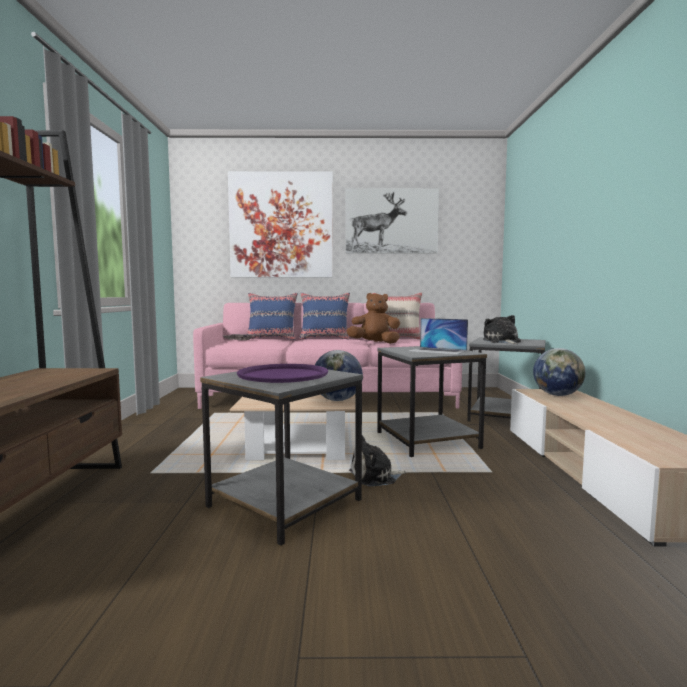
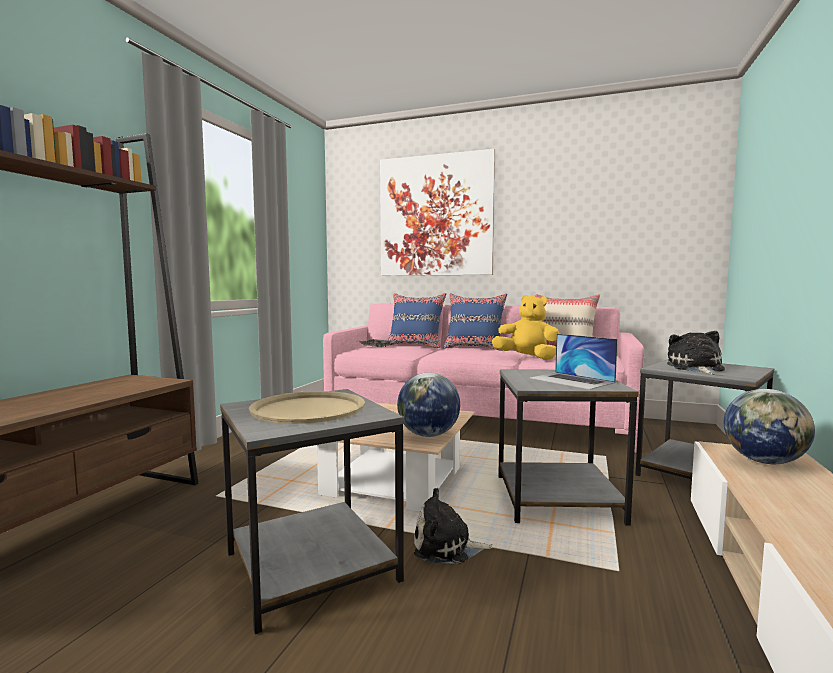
camera: 20 degrees right, 0 degrees up
(283, 375) = (308, 409): purple tray -> beige tray
(374, 343) = (527, 358): brown plush toy -> yellow plush toy
(391, 221) = (567, 204): picture -> none

